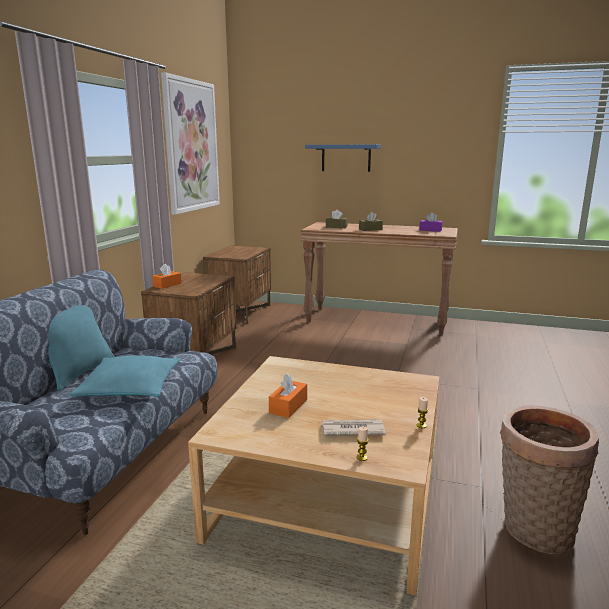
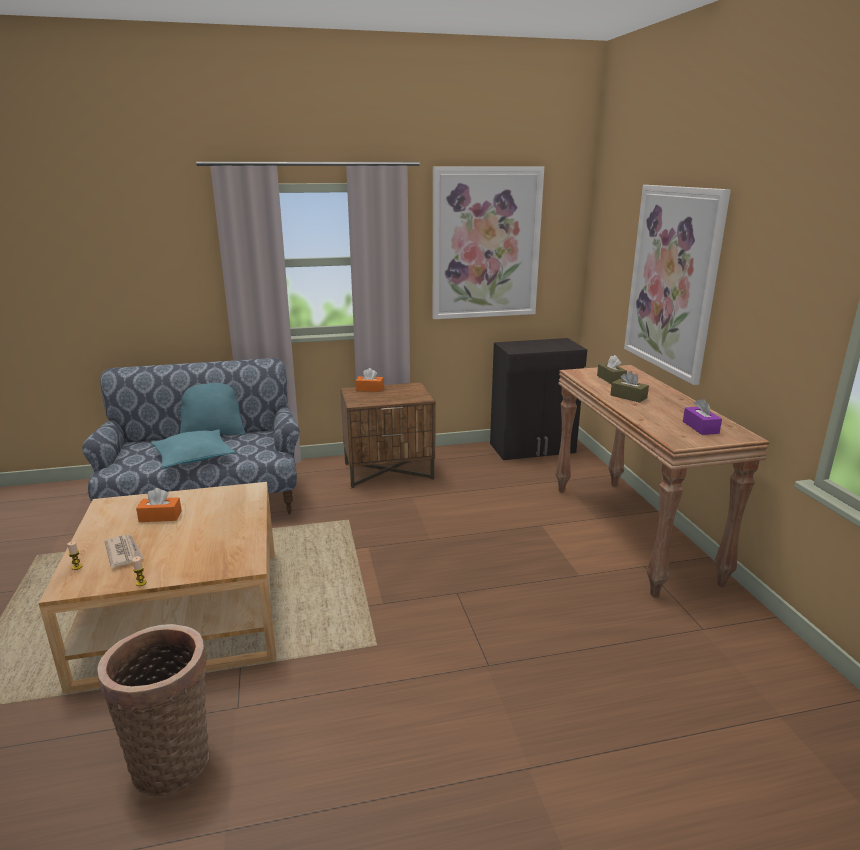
camera: 60 degrees right, 5 degrees up
(240, 312) = (533, 448): brown nightstand -> black cabinet
(346, 158) = (673, 280): blue shelf -> picture

